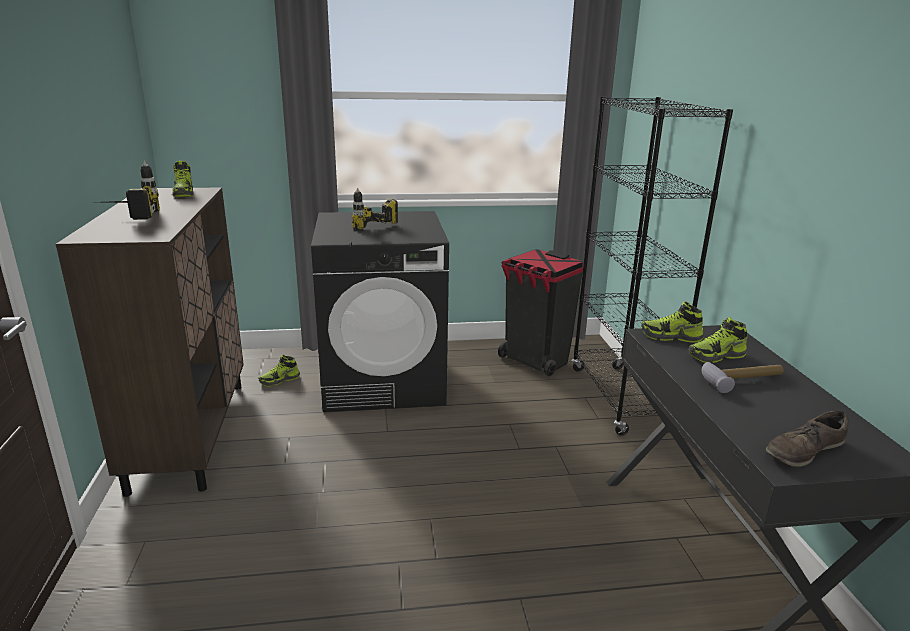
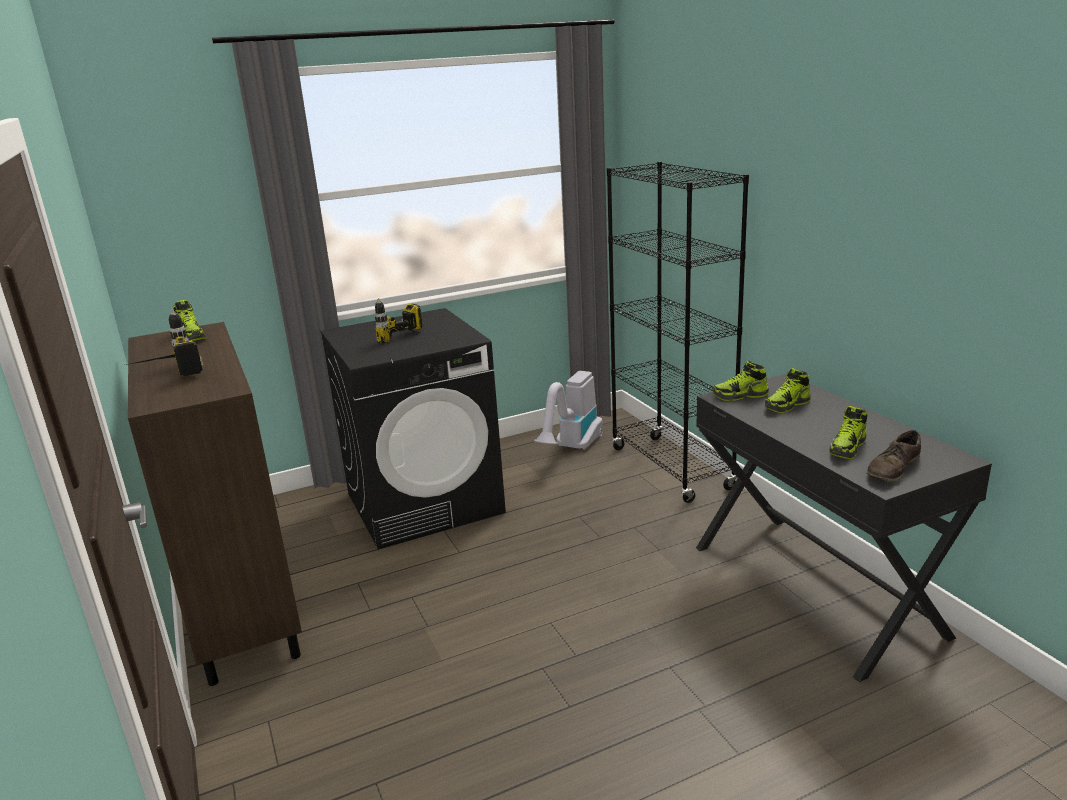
camera: 15 degrees left, 0 degrees up
(280, 380) = (307, 527): shoe -> shoe (847, 448)
(535, 361) = (572, 448): black trash can -> vacuum cleaner
(740, 379) = (816, 421): hammer -> none

